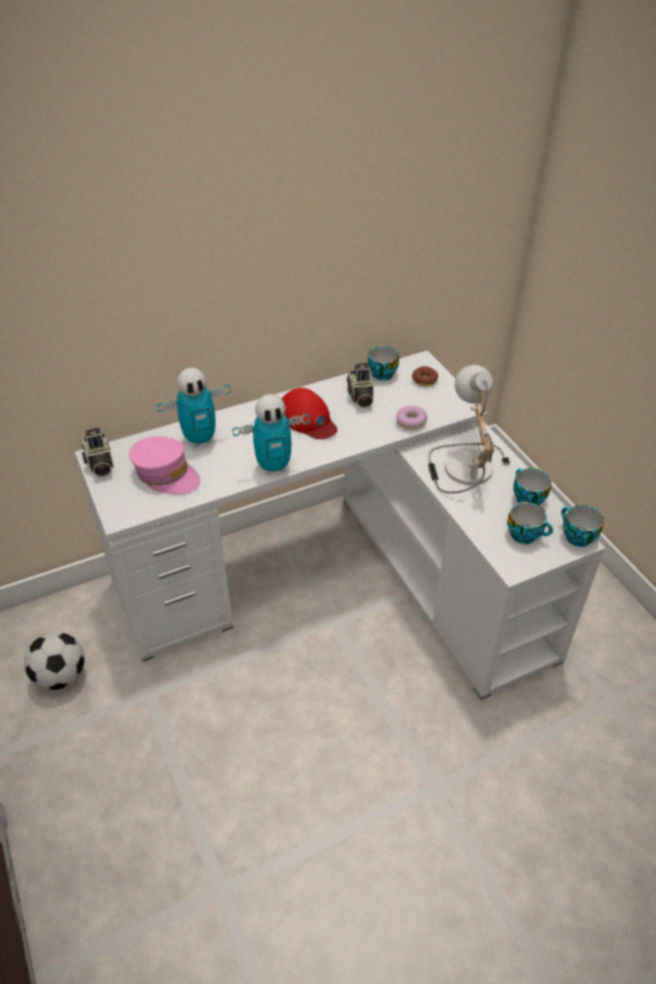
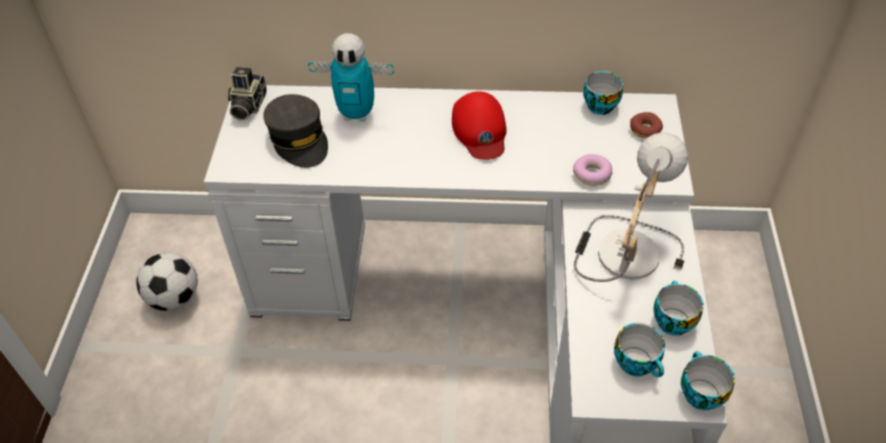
camera: 30 degrees right, 5 degrees up
(166, 474) = (299, 139): pink cap -> grey cap
(274, 467) = (407, 171): toy robot -> none
(360, 397) = (555, 125): camera -> none

